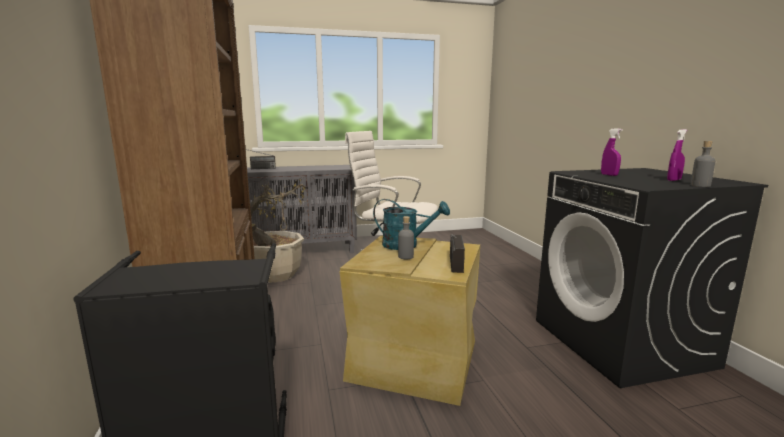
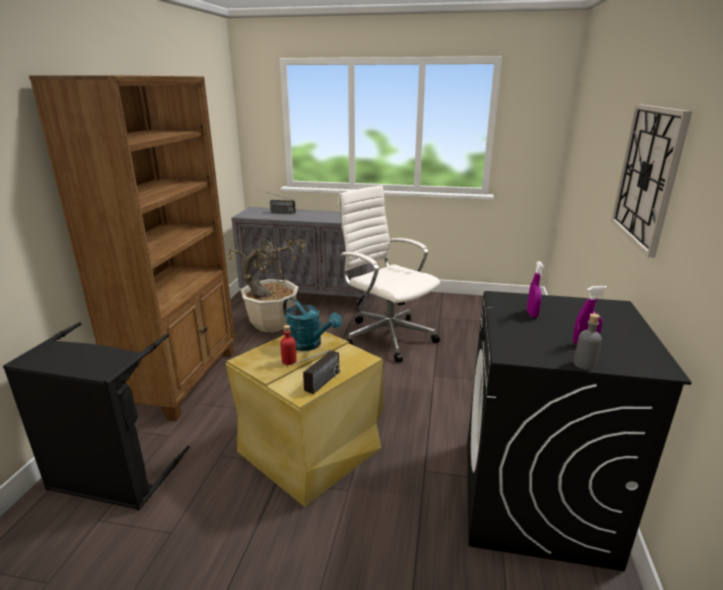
camera: 25 degrees right, 10 degrees up
(405, 256) = (289, 361): grey bottle -> red bottle
(631, 78) = (647, 176): none -> wall clock

